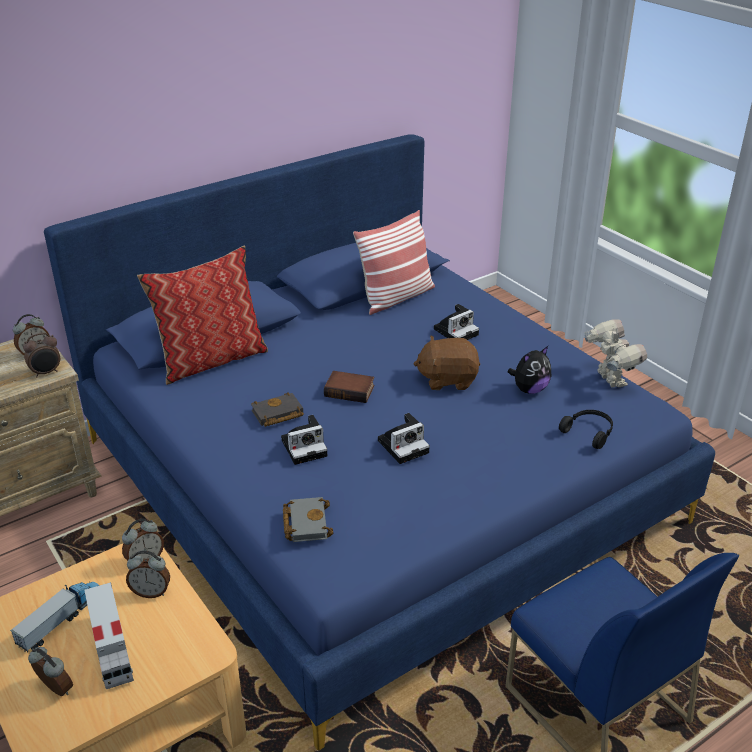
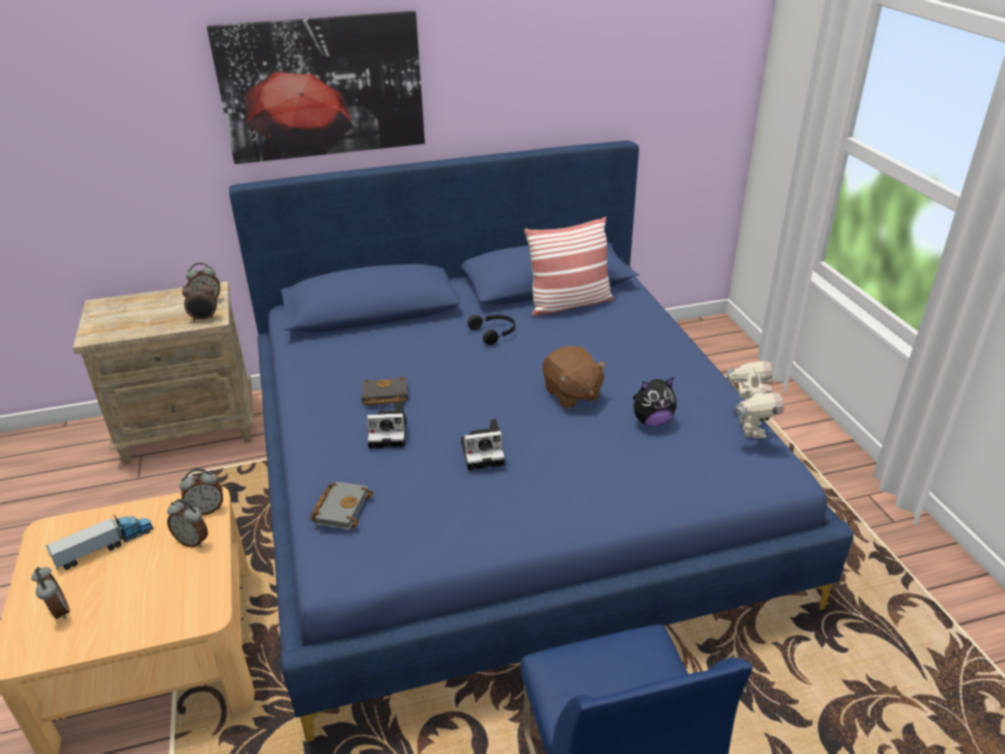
camera: 20 degrees right, 0 degrees up
(112, 651) = (126, 588): toy truck -> none
(132, 115) = (322, 87): none -> picture
(211, 359) = (359, 333): pillow -> none
(350, 390) = (467, 386): book -> none
(447, 379) = (571, 394): brown plush toy -> brown plush toy turned 135 degrees counterclockwise
(456, 331) = (610, 347): camera -> none
(589, 432) = (691, 480): black headphones -> black headphones (494, 333)

